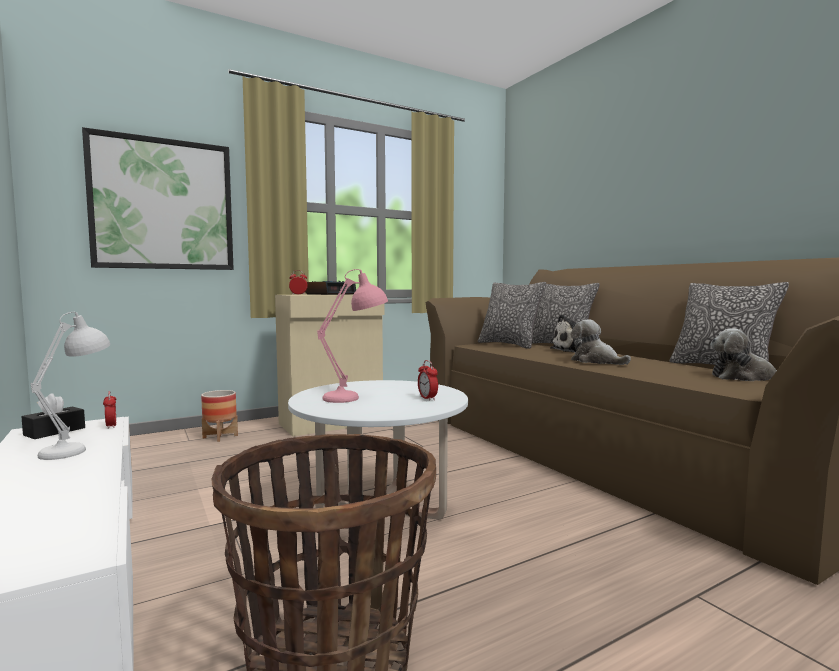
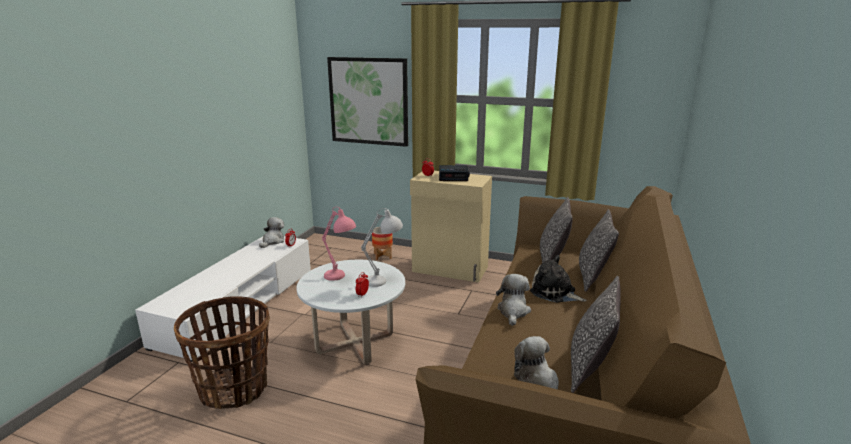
camera: 50 degrees right, 15 degrees up
(55, 431) = (273, 241): black tissue box -> plush toy
(79, 448) = (261, 257): white table lamp -> white table lamp (384, 280)

